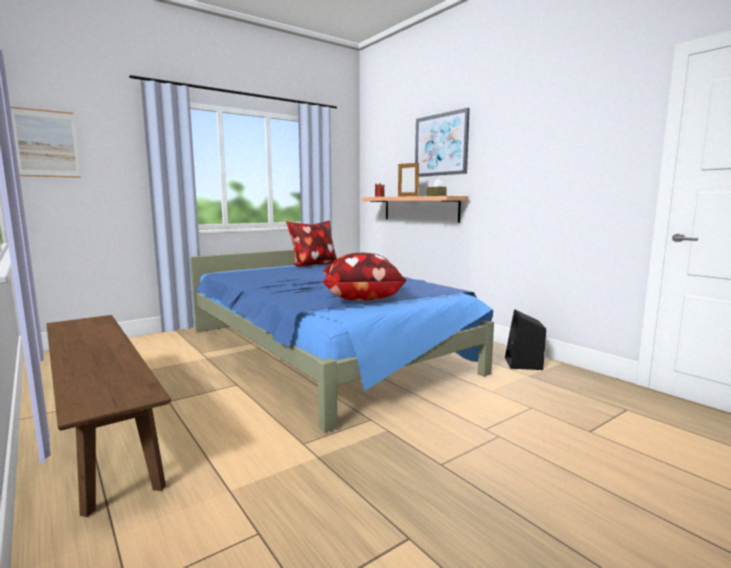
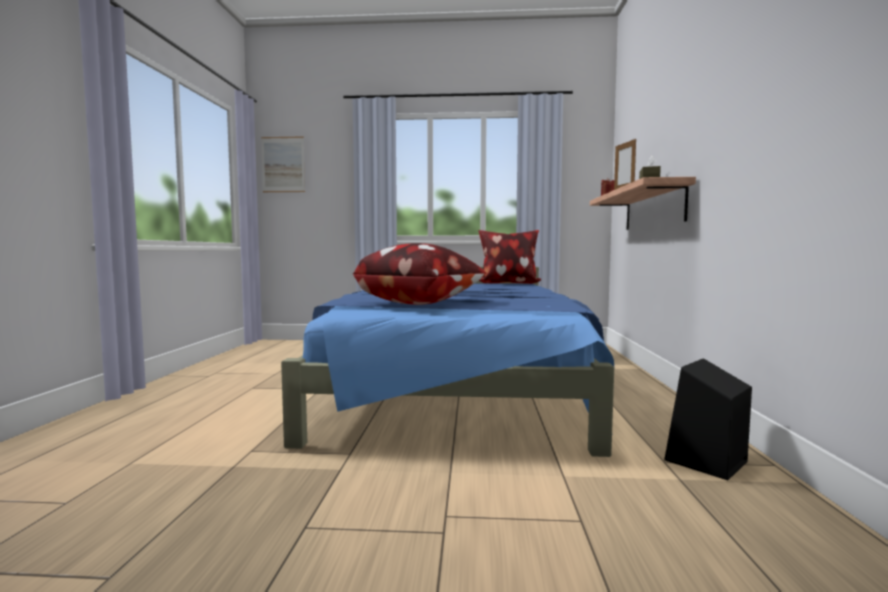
camera: 40 degrees right, 5 degrees down
(102, 427) = (184, 392): brown bench -> none
(441, 145) = (673, 107): picture -> none

